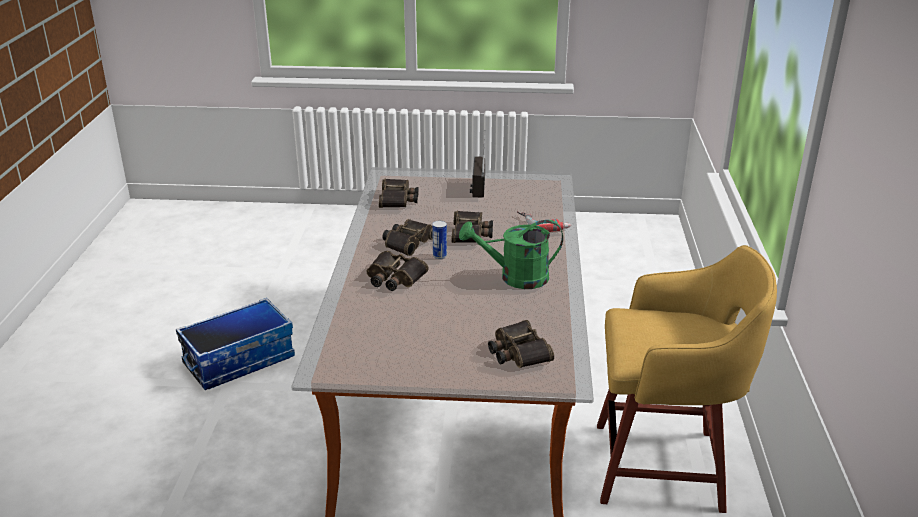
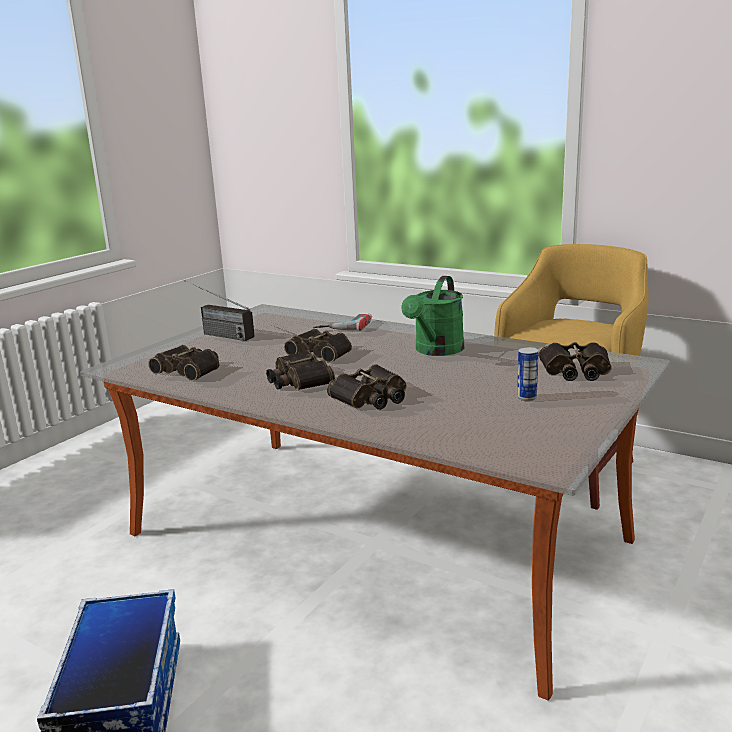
camera: 60 degrees left, 10 degrees down
(439, 256) = (351, 371): can -> can (526, 398)

